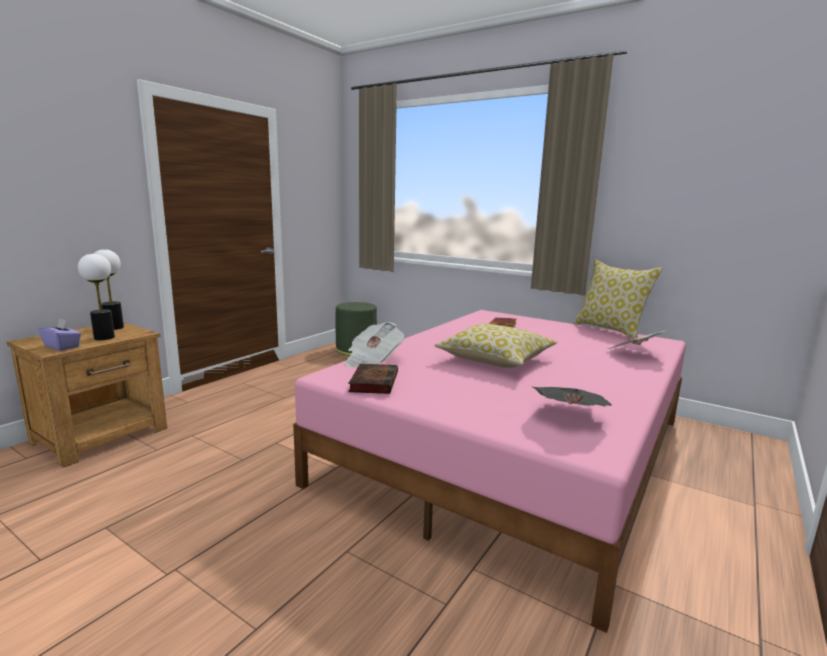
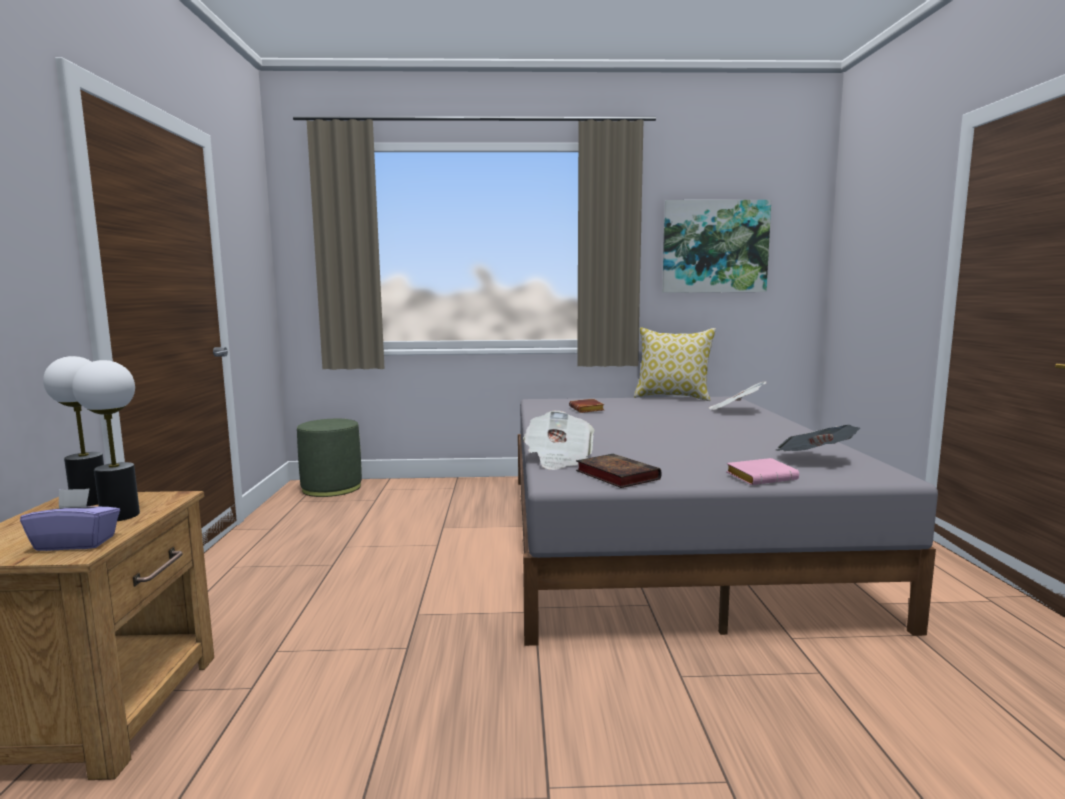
camera: 35 degrees left, 5 degrees down
(472, 416) = (761, 477): none -> pink book
(495, 360) = (658, 435): pillow -> none
(513, 450) = (663, 536): pink bed -> grey bed
(688, 182) = (714, 247): none -> picture

